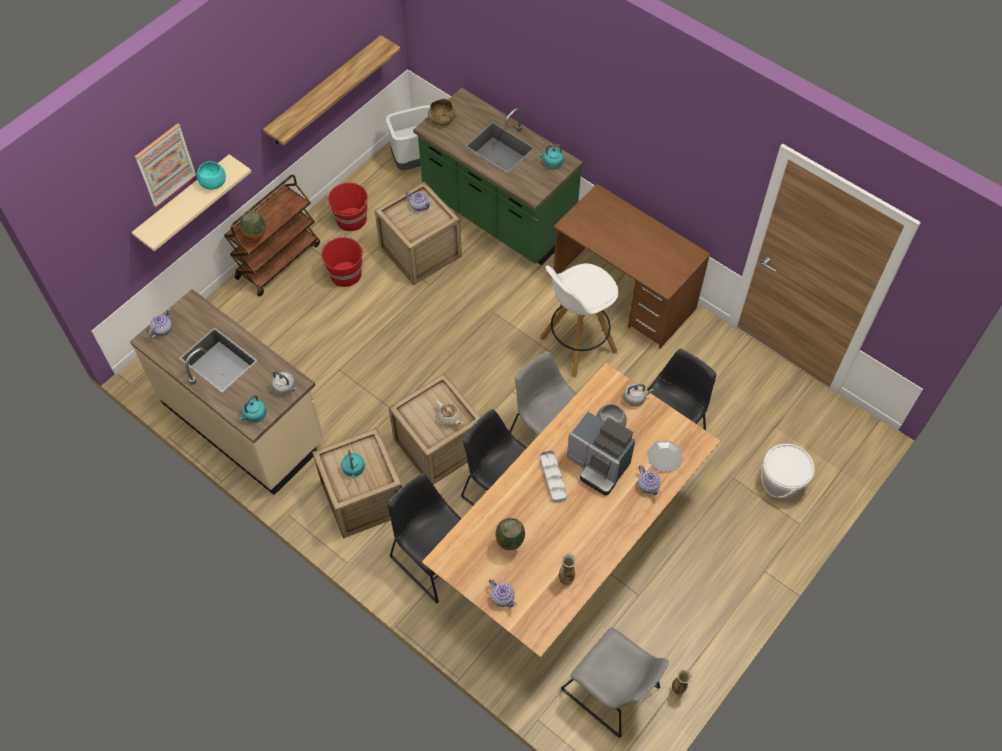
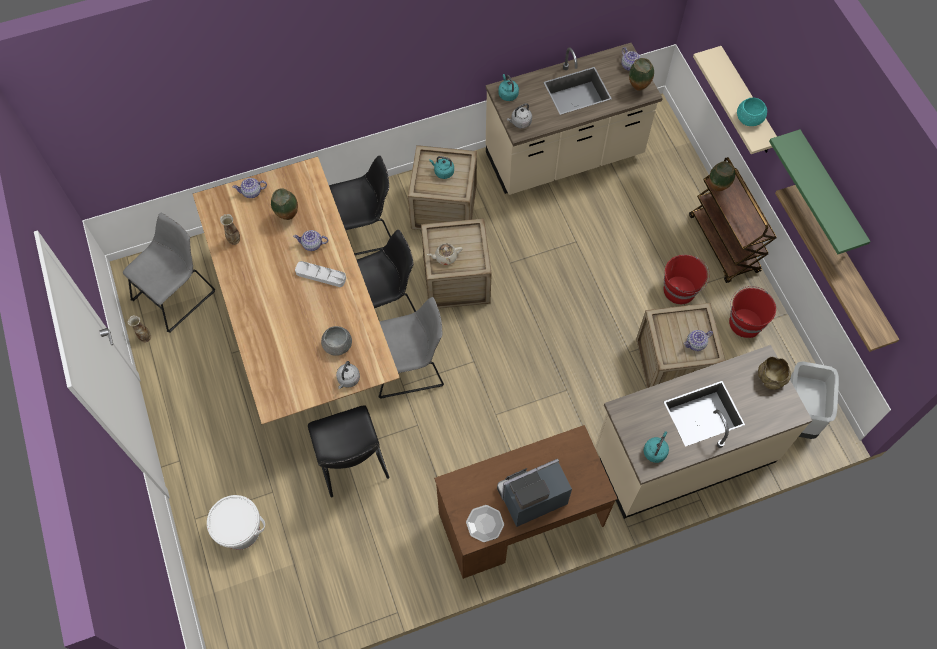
camera: 120 degrees right, 5 degrees up
(165, 165) = (758, 57): picture -> none
(190, 311) = (638, 89): none -> vase
(281, 91) = (829, 193): none -> green shelf
(497, 215) = (683, 455): green counter -> beige counter
(577, 345) = (487, 441): white stool -> none
(598, 466) = (307, 314): coffee machine -> coffee machine (530, 499)
(613, 692) = (176, 293): grey chair -> grey chair turned 150 degrees clockwise
(648, 485) = (264, 341): teapot -> teapot (312, 244)
(664, 456) = (279, 369): plate -> plate (485, 524)

